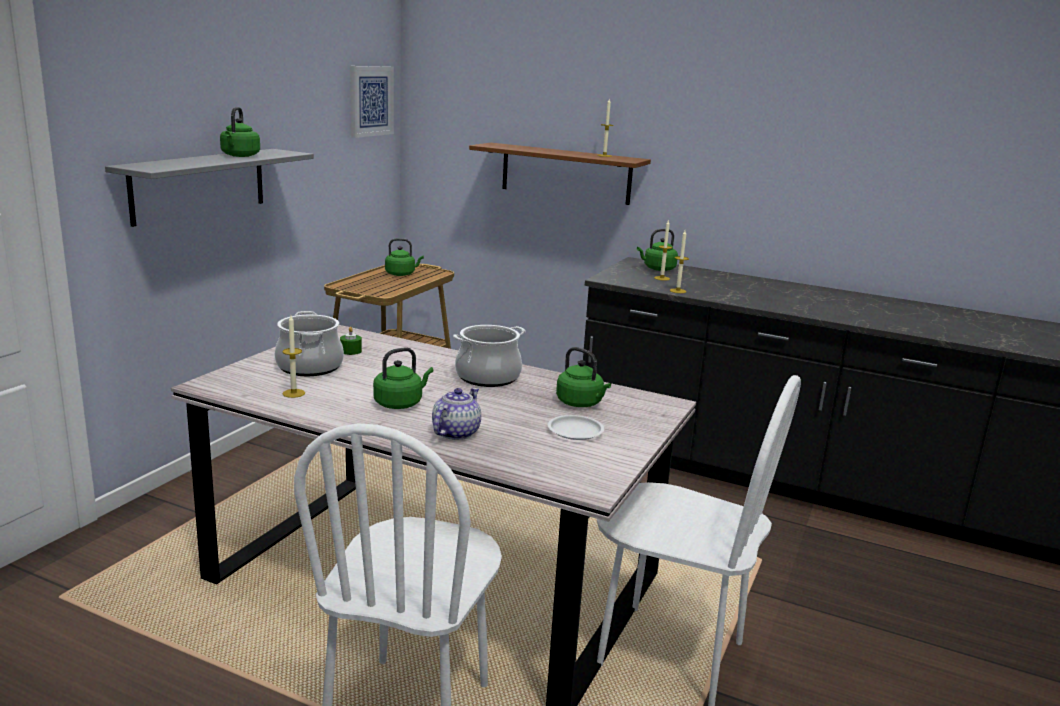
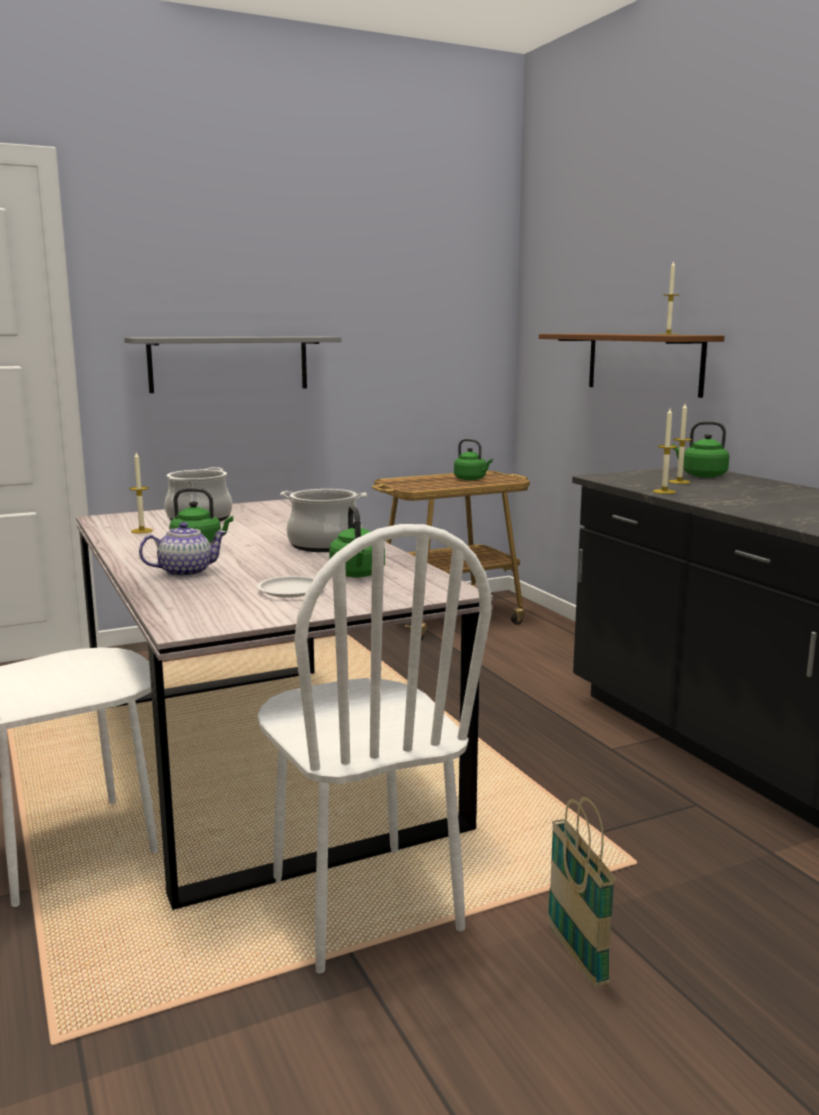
camera: 40 degrees right, 5 degrees down
(240, 156) = (262, 336): green kettle -> none
(351, 351) = (259, 514): green candle -> none
(370, 101) = (466, 295): picture -> none
(808, 629) = (576, 954): none -> basket

